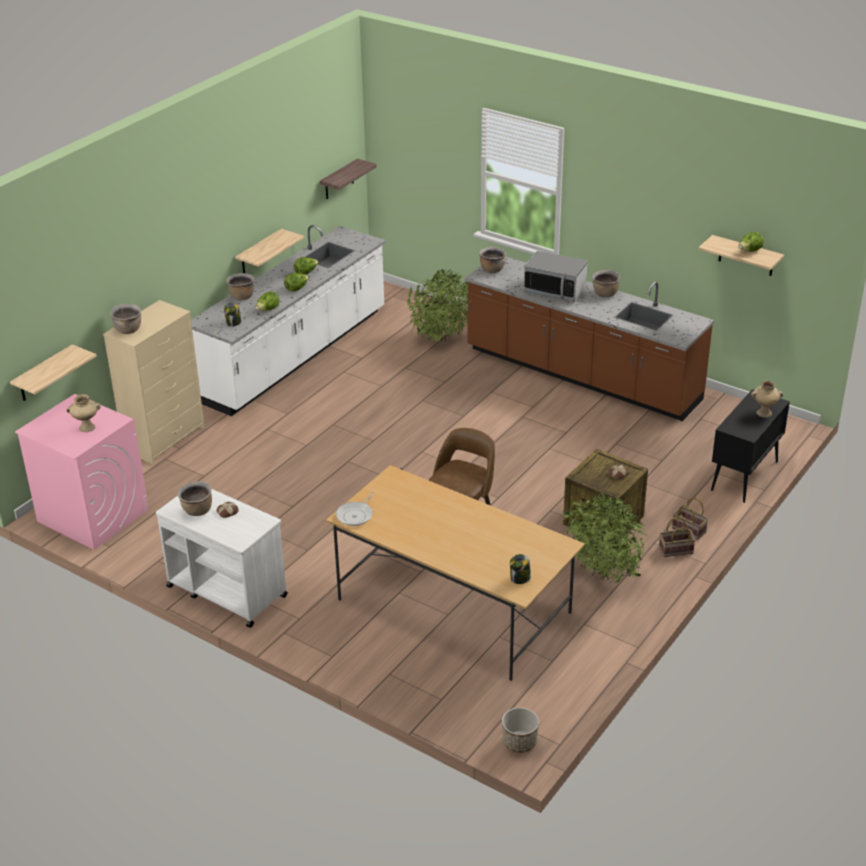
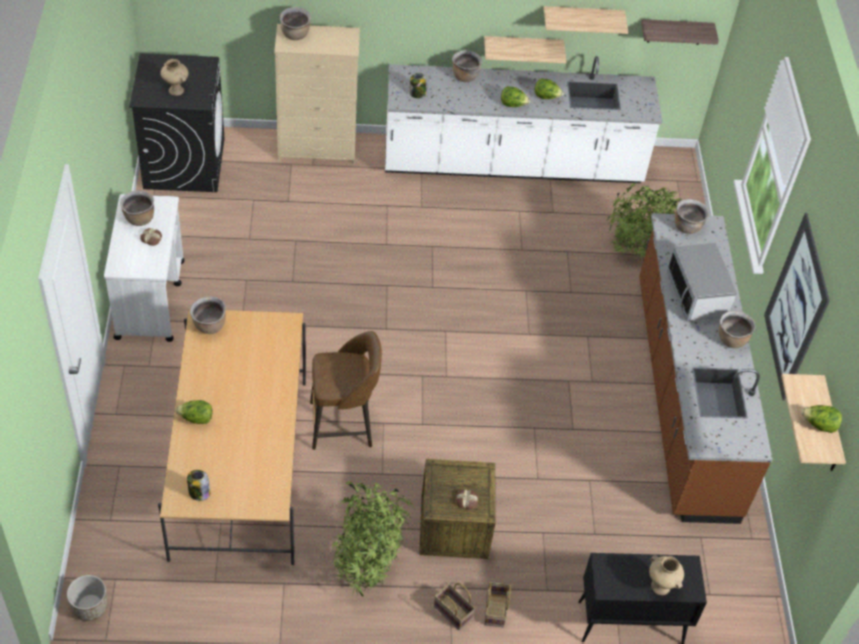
camera: 50 degrees right, 15 degrees up
(44, 374) = (201, 23): shelf -> shelf (582, 19)
(92, 515) = (184, 163): pink washing machine -> black washing machine
(268, 310) = (459, 104): lettuce -> lettuce (196, 419)
(356, 515) = (209, 326): frying pan -> brown cooking pot
(636, 234) = (795, 308): none -> picture

